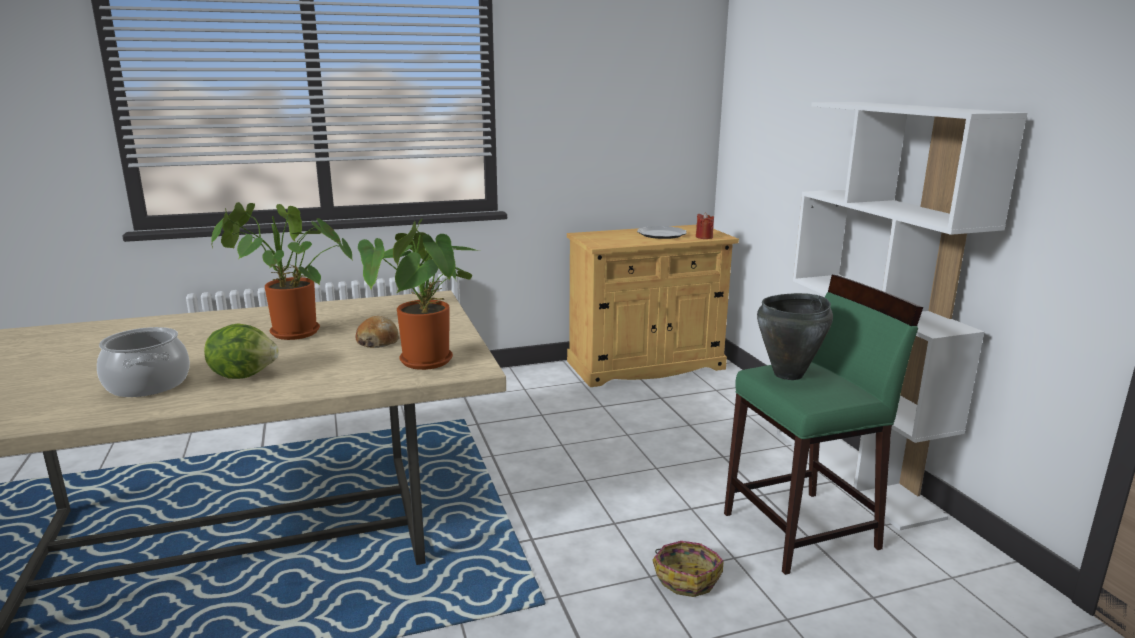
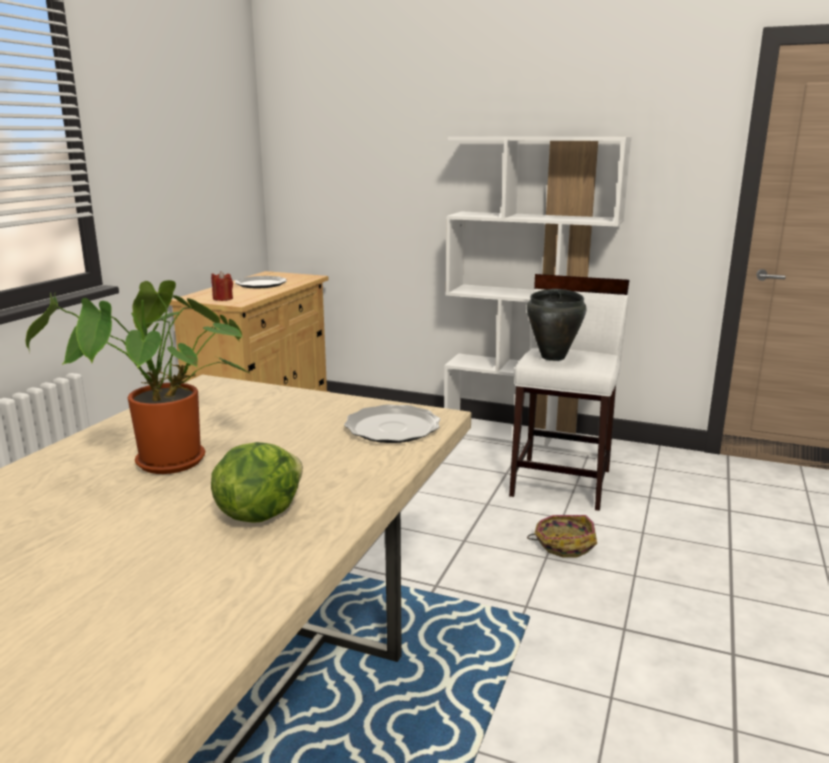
camera: 50 degrees left, 0 degrees up
(148, 384) = (175, 577): cooking pot -> none
(378, 341) = (288, 432): bread -> none
(428, 363) = (392, 428): potted plant -> plate
(704, 237) = (301, 279): red candle -> red candle (223, 299)
(802, 531) = (562, 482): green stool -> white stool

